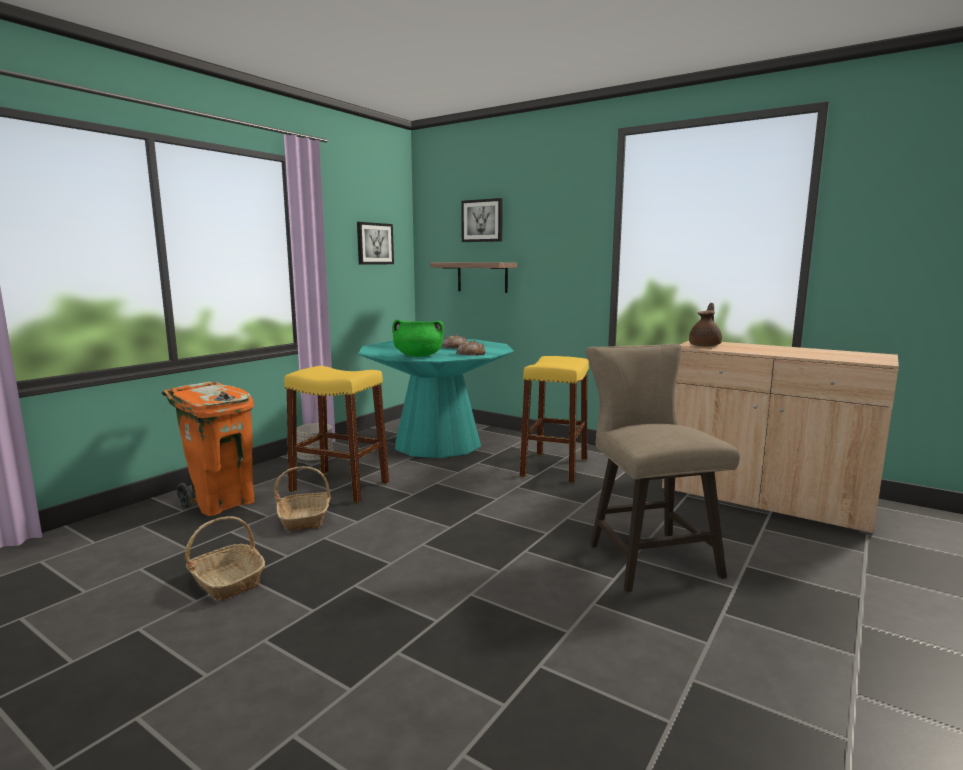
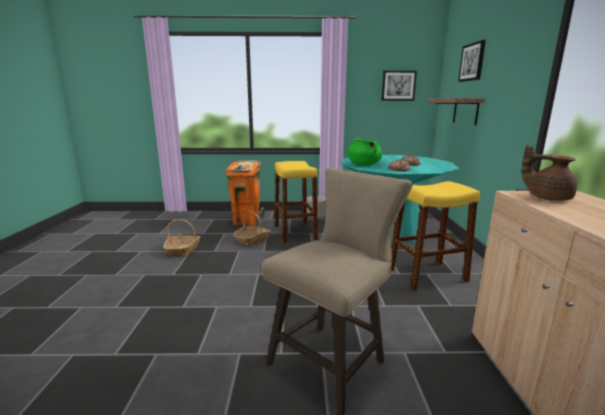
camera: 55 degrees right, 5 degrees up
(705, 346) = (546, 198): brown teapot -> brown teapot turned 135 degrees counterclockwise

